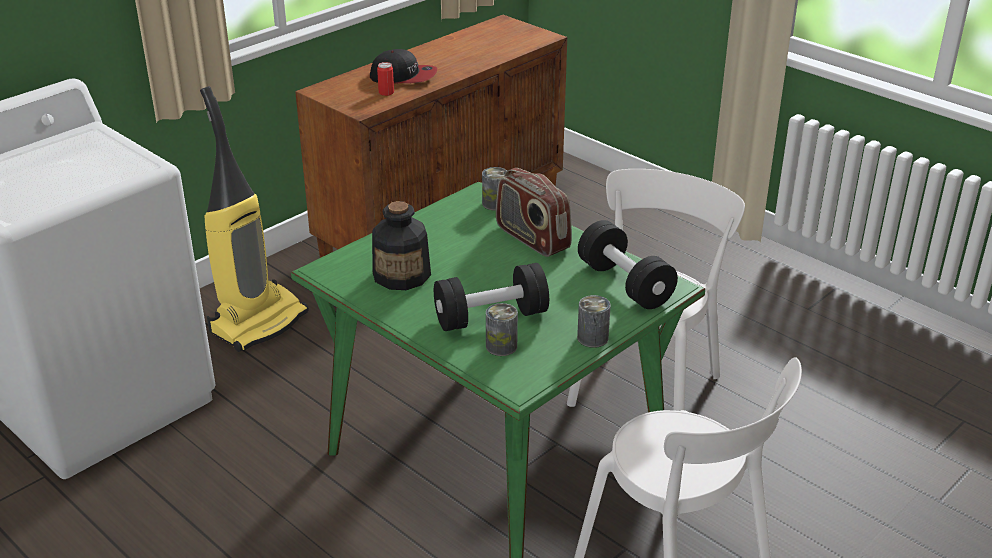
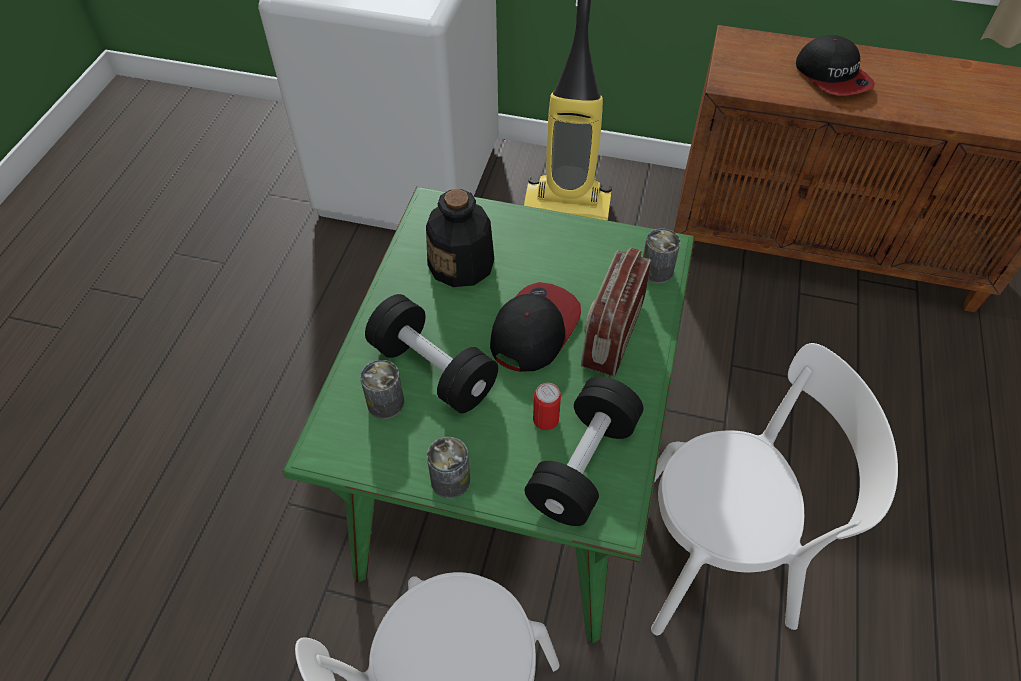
camera: 60 degrees right, 20 degrees up
(386, 92) = (783, 81): can -> can (546, 419)
(496, 265) = (534, 329): none -> cap

